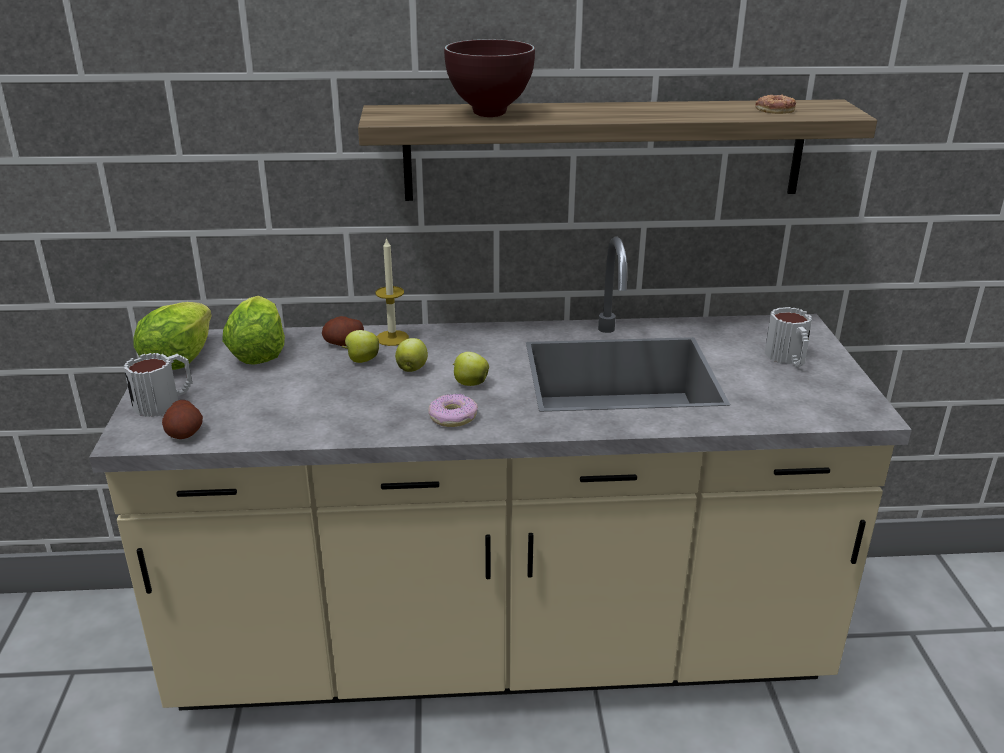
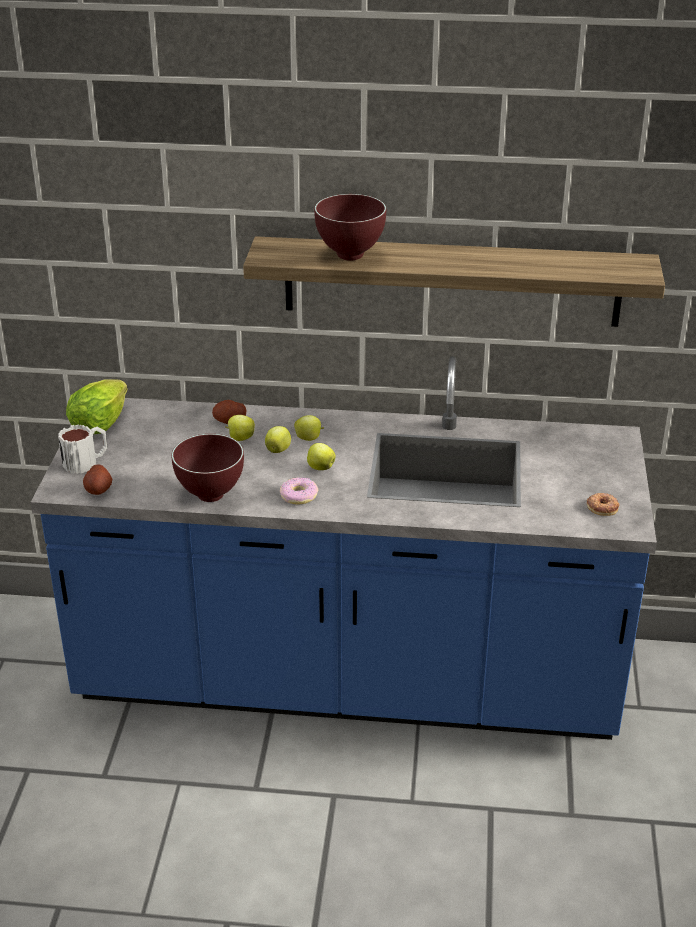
camera: 10 degrees right, 5 degrees up
(258, 353) = (161, 424): lettuce -> none
(340, 427) = (212, 496): none -> brown bowl
(392, 338) = (269, 419): candle -> none
(446, 354) = (309, 438): none -> apple
(500, 649) = (348, 683): beige counter -> blue counter
(775, 109) = (587, 265): donut -> donut (602, 507)
(788, 359) = (590, 469): mug -> none

